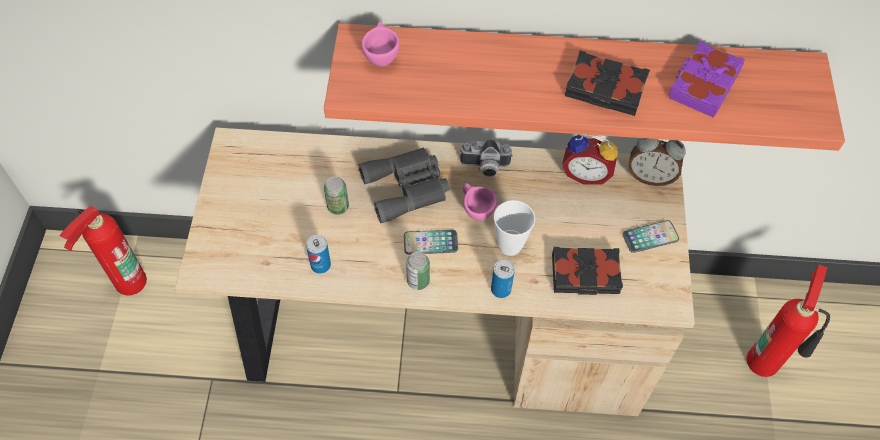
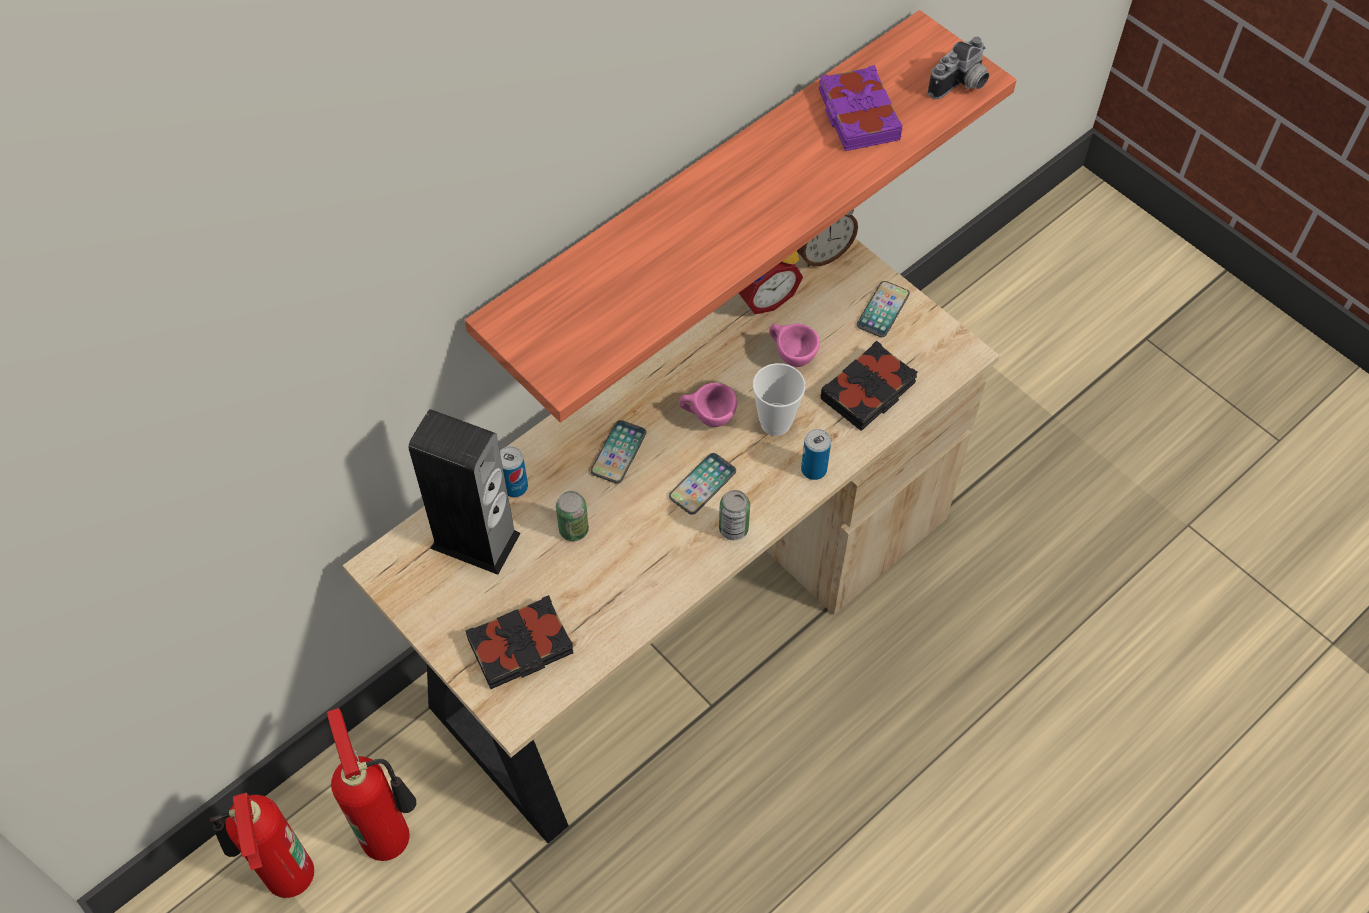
camera: 45 degrees left, 0 degrees up
(286, 169) = (475, 540): none -> speaker
(320, 265) = (626, 598): can -> can (515, 487)
(381, 57) = (550, 318): pink cup -> pink cup (790, 357)
(408, 188) = (618, 452): grey binoculars -> phone
(485, 167) = (667, 371): camera -> camera (961, 85)
(605, 89) = (786, 186): black book -> black book (521, 648)
(766, 360) = (997, 368): fire extinguisher -> fire extinguisher (389, 831)

